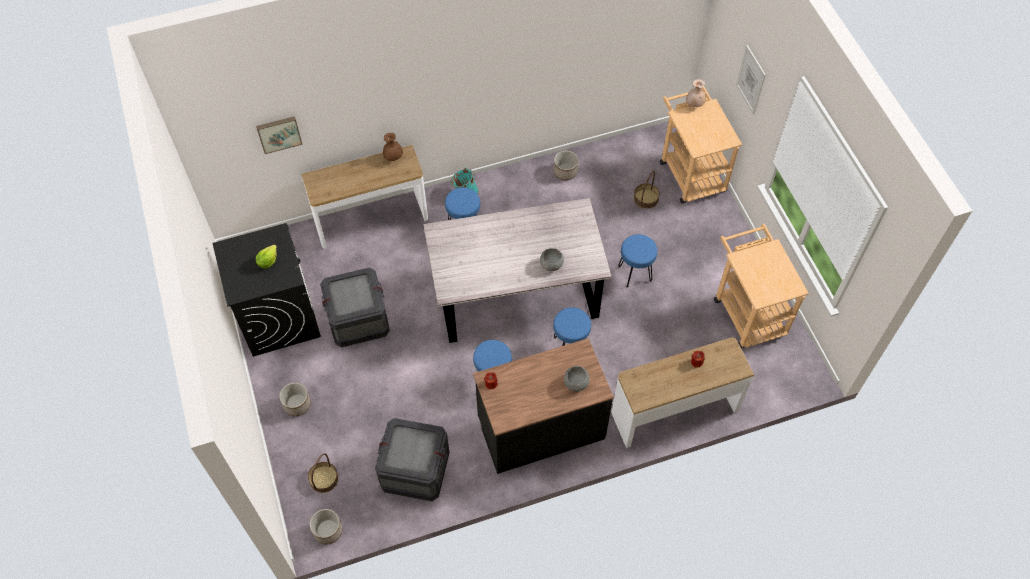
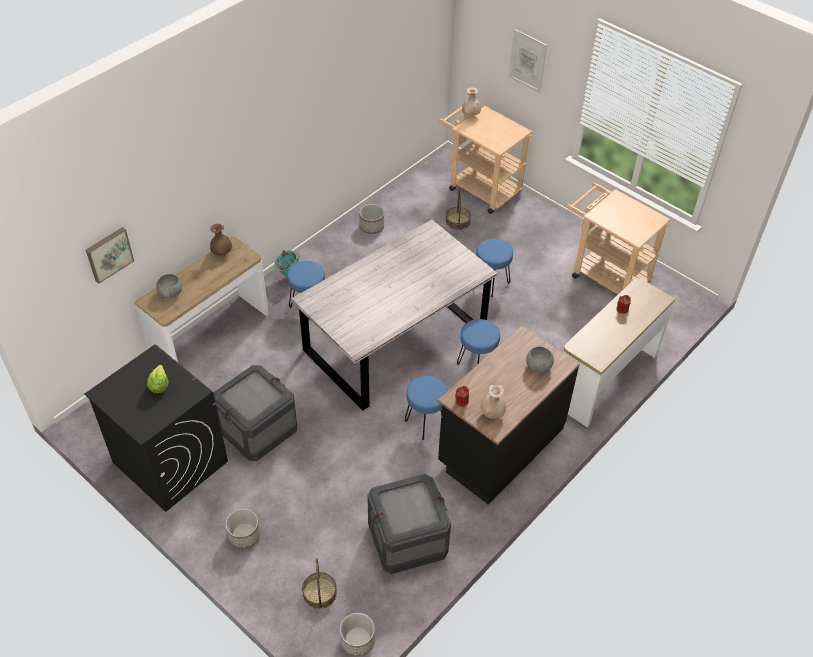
camera: 30 degrees left, 10 degrees down
(508, 406) = (492, 413): none -> beige vase
(551, 264) = (437, 284): grey bowl -> grey bowl (170, 293)

